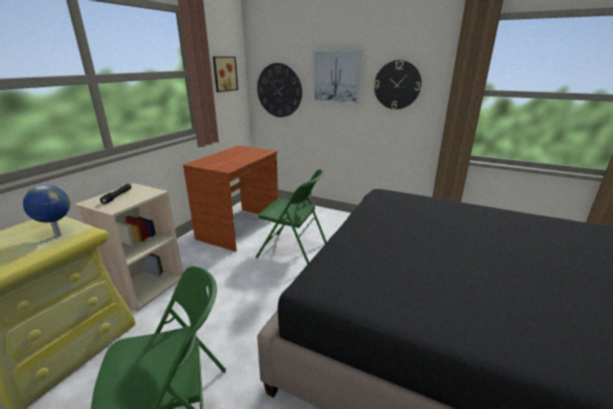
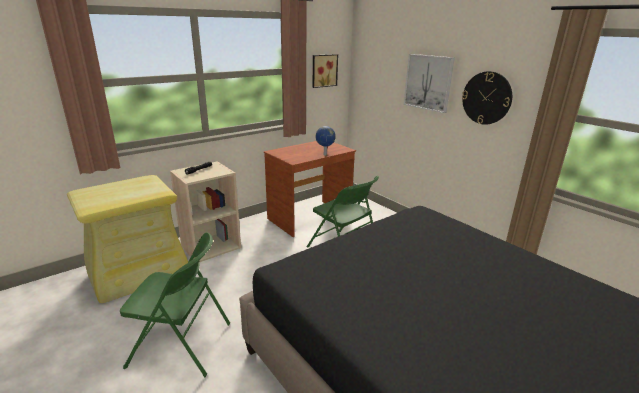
camera: 25 degrees right, 0 degrees up
(58, 235) = (146, 191): globe -> globe (325, 155)
(279, 90) = (375, 89): wall clock -> none

